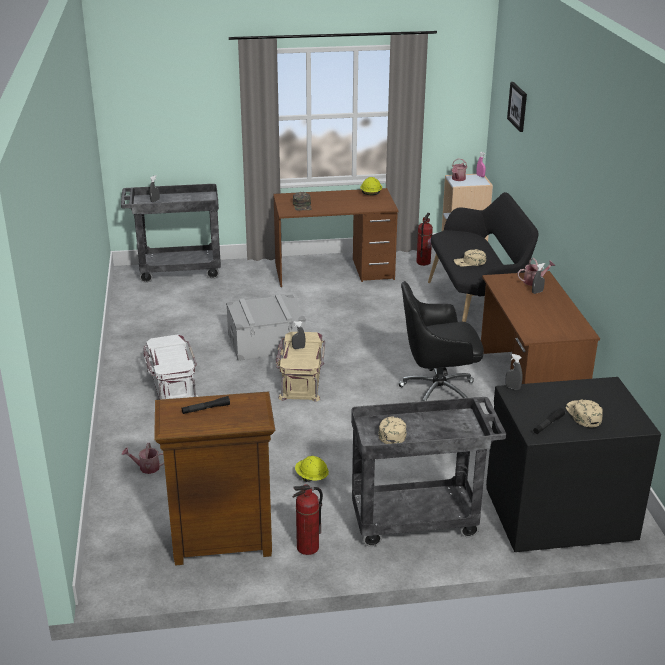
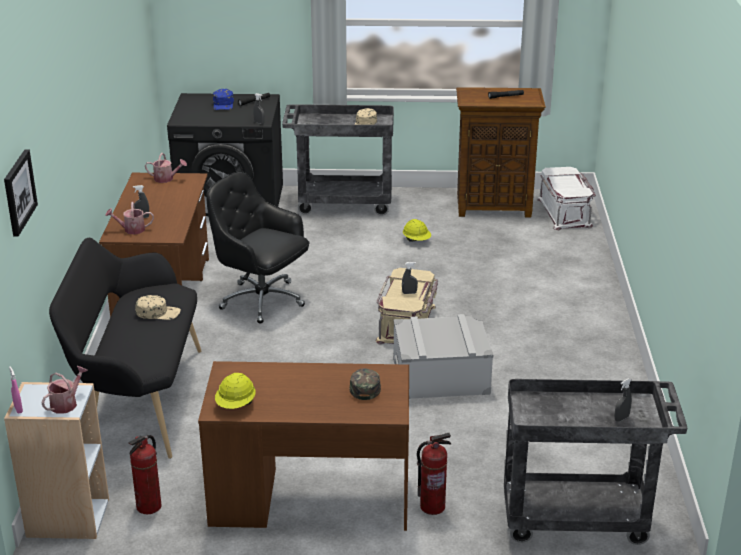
camera: 170 degrees left, 0 degrees up
(146, 467) = (563, 259): watering can -> watering can (166, 179)
(171, 384) = (554, 332): white storage box -> white storage box (565, 212)
(307, 548) = (430, 201): fire extinguisher -> fire extinguisher (432, 506)
(438, 390) = (262, 300): black office chair -> black office chair turned 150 degrees counterclockwise
(583, 415) = (223, 104): beige cap -> blue cap

